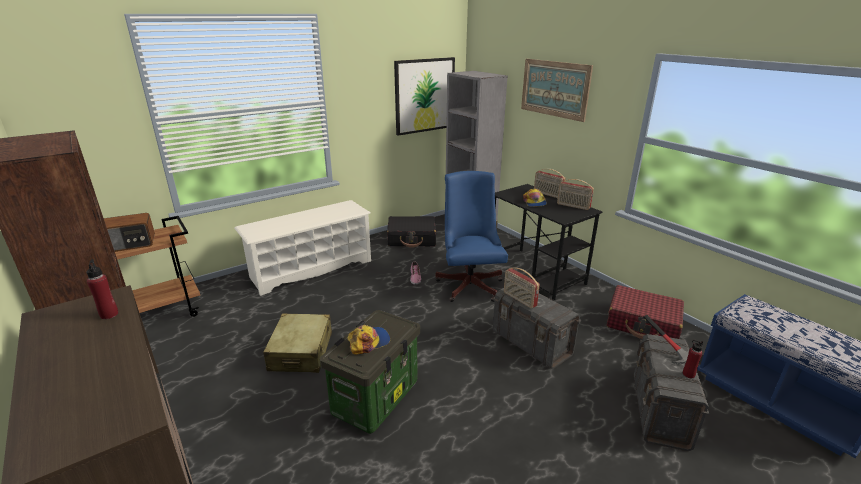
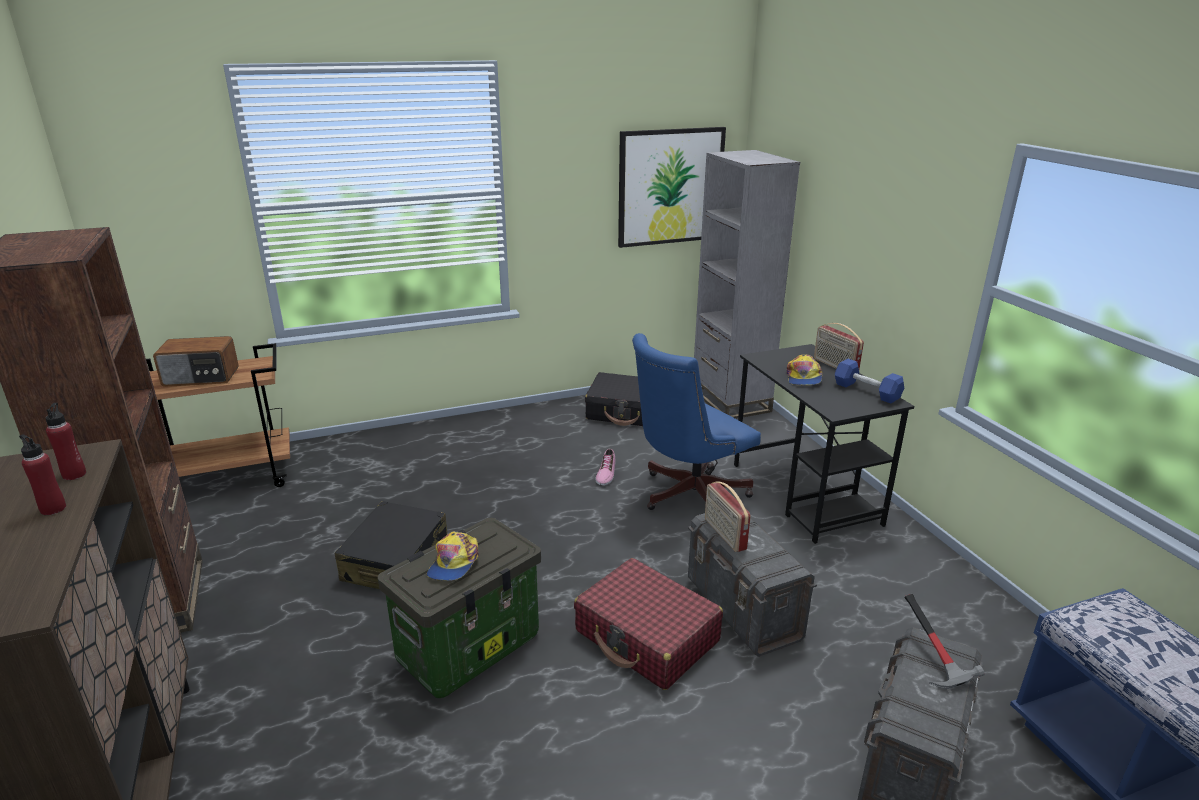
camera: 15 degrees right, 0 degrees up
(301, 352) = (396, 561): beige suitcase -> black suitcase
(311, 269) = (460, 440): white shoe rack -> none
(369, 342) = (454, 563): cap -> cap turned 120 degrees clockwise
(470, 283) = (687, 496): blue office chair -> blue office chair turned 135 degrees counterclockwise
(554, 88) = (865, 190): picture -> none
(573, 206) = (866, 391): radio -> blue dumbbell
(643, 323) = (955, 609): red suitcase -> red suitcase (647, 637)
(688, 374) = (949, 708): red bottle -> red bottle (53, 509)

